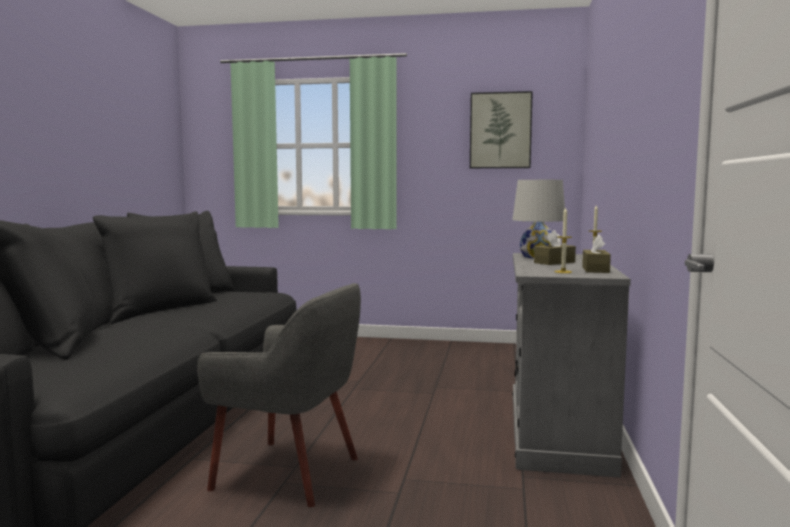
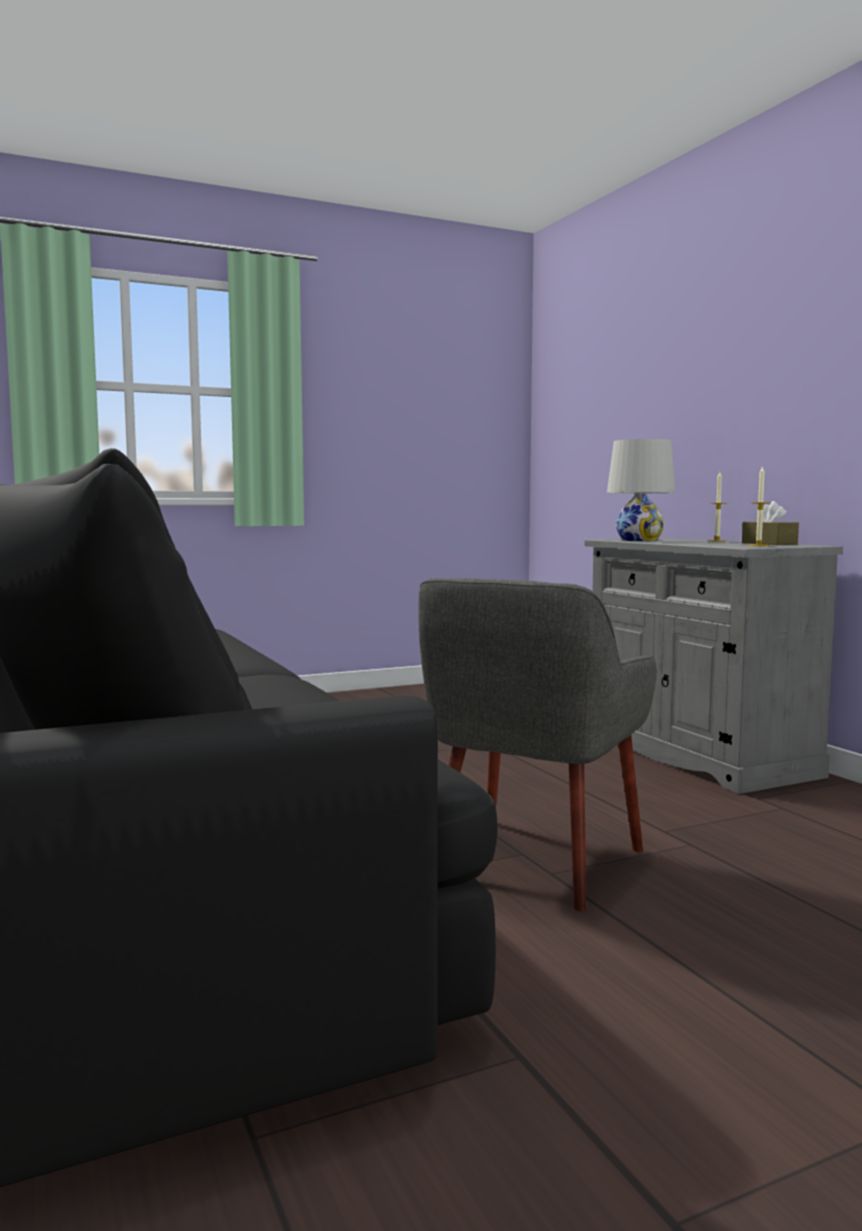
camera: 35 degrees left, 0 degrees up
(289, 472) = (531, 861): grey armchair -> grey armchair turned 135 degrees clockwise
(500, 130) = (436, 385): picture -> none
(554, 262) = (691, 542): brown tissue box -> none

